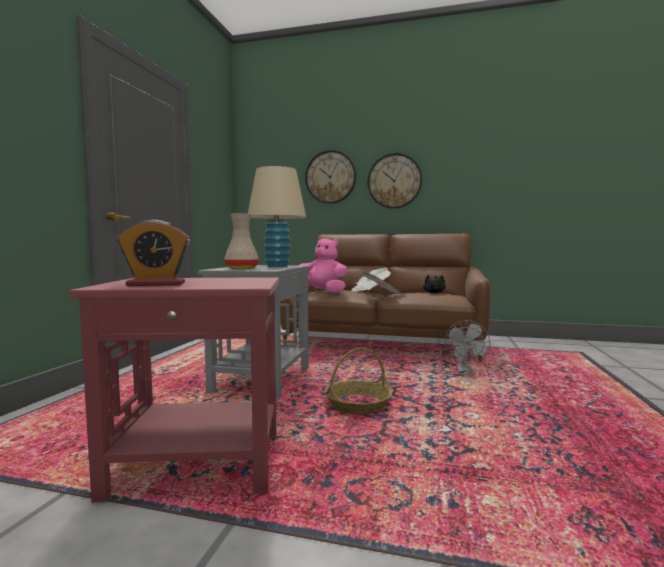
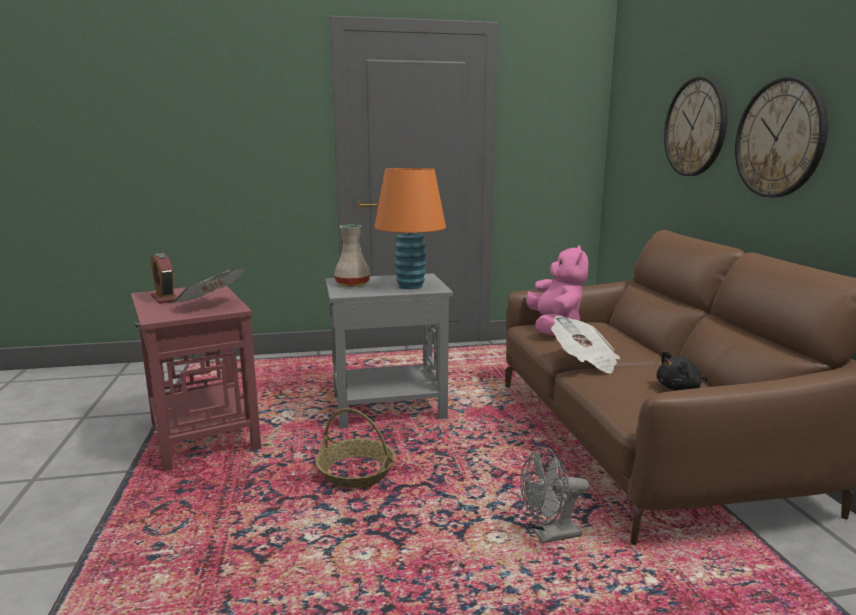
camera: 65 degrees right, 10 degrees up
(277, 266) = (410, 286): beige table lamp -> orange table lamp
(370, 290) = (629, 346): newspaper -> newspaper (210, 305)

